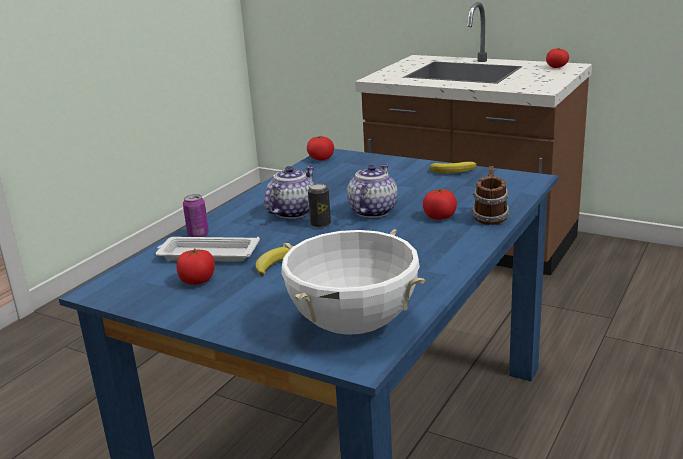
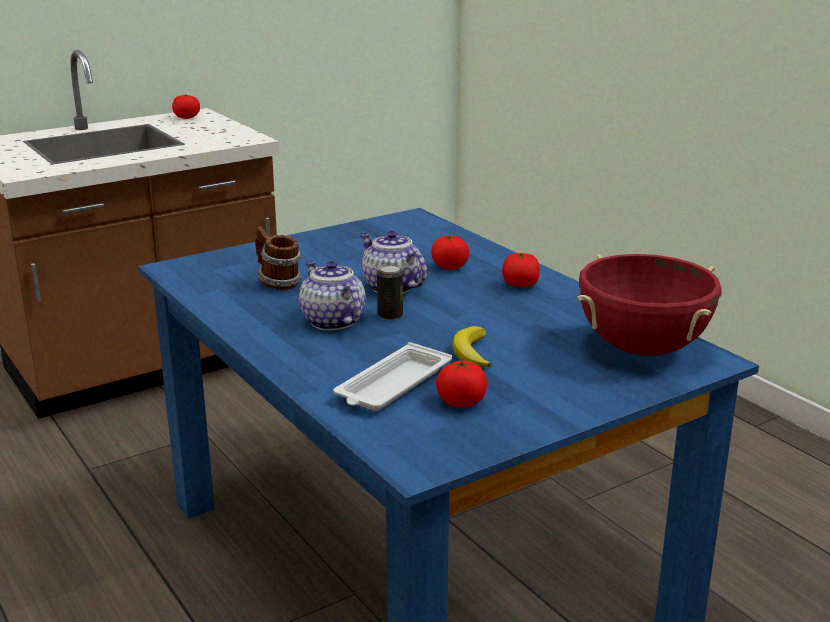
camera: 65 degrees left, 0 degrees up
(198, 234) = (321, 381): can -> none
(321, 158) = (179, 275): tomato -> tomato (520, 285)
(354, 324) = (642, 349): white cooking pot -> red cooking pot
(455, 171) = (340, 234): banana -> none
(489, 218) = (480, 251): mug -> mug (277, 283)

